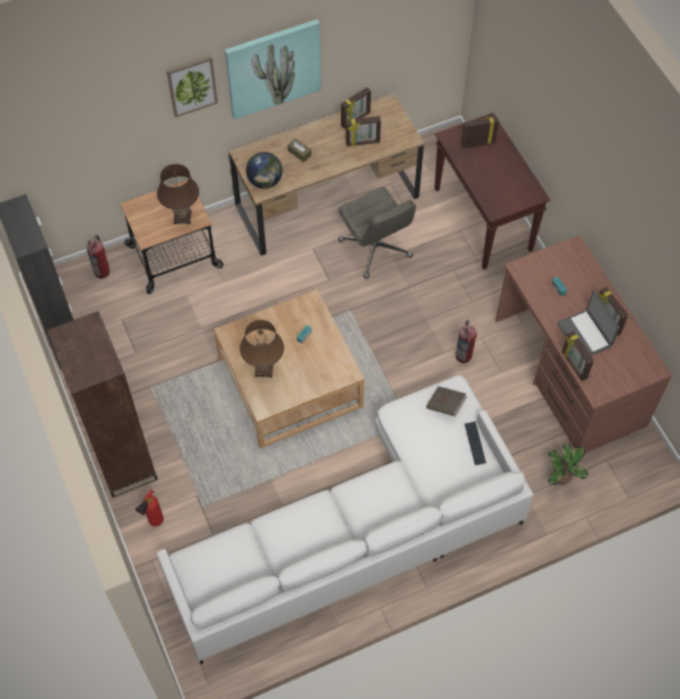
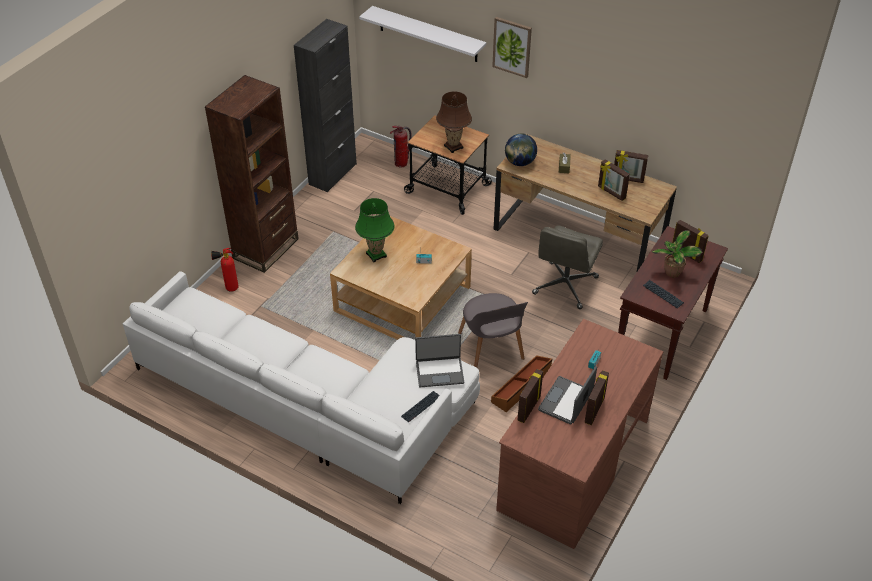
camera: 55 degrees right, 15 degrees down
(86, 135) = (428, 34): none -> white shelf
(264, 369) = (376, 255): brown table lamp -> green table lamp
(273, 67) = (579, 78): picture -> none
(404, 350) = (491, 348): none -> grey chair
(445, 405) = (439, 371): brown book -> laptop
(463, 356) = (522, 386): fire extinguisher -> brown storage box
(510, 192) = (662, 294): none -> keyboard
(561, 478) = (465, 510): potted plant -> potted plant (672, 273)

